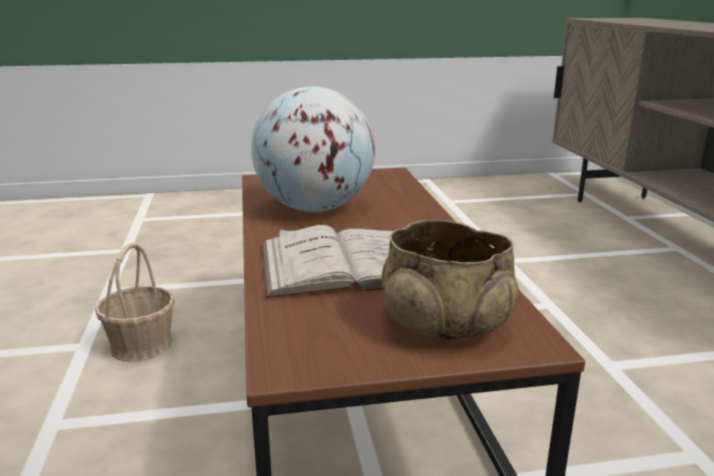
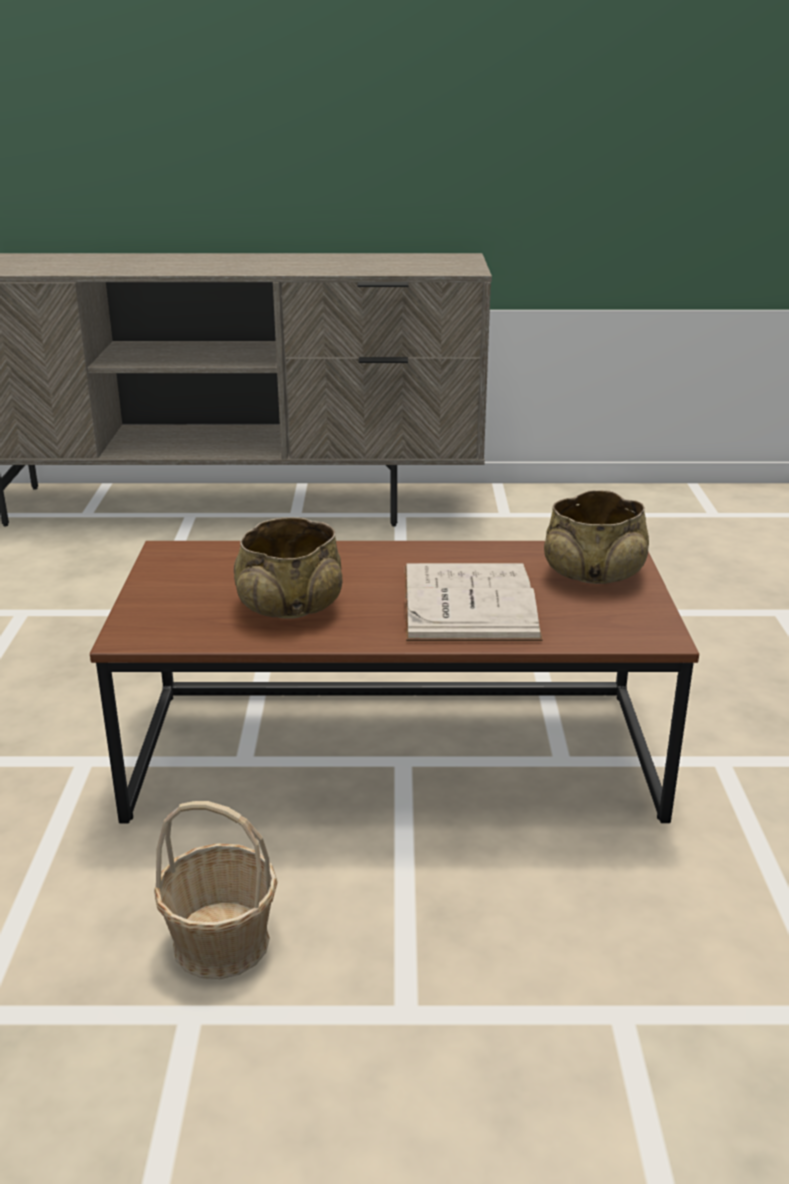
camera: 80 degrees left, 5 degrees up
(314, 209) = (291, 606): globe -> beige bowl

